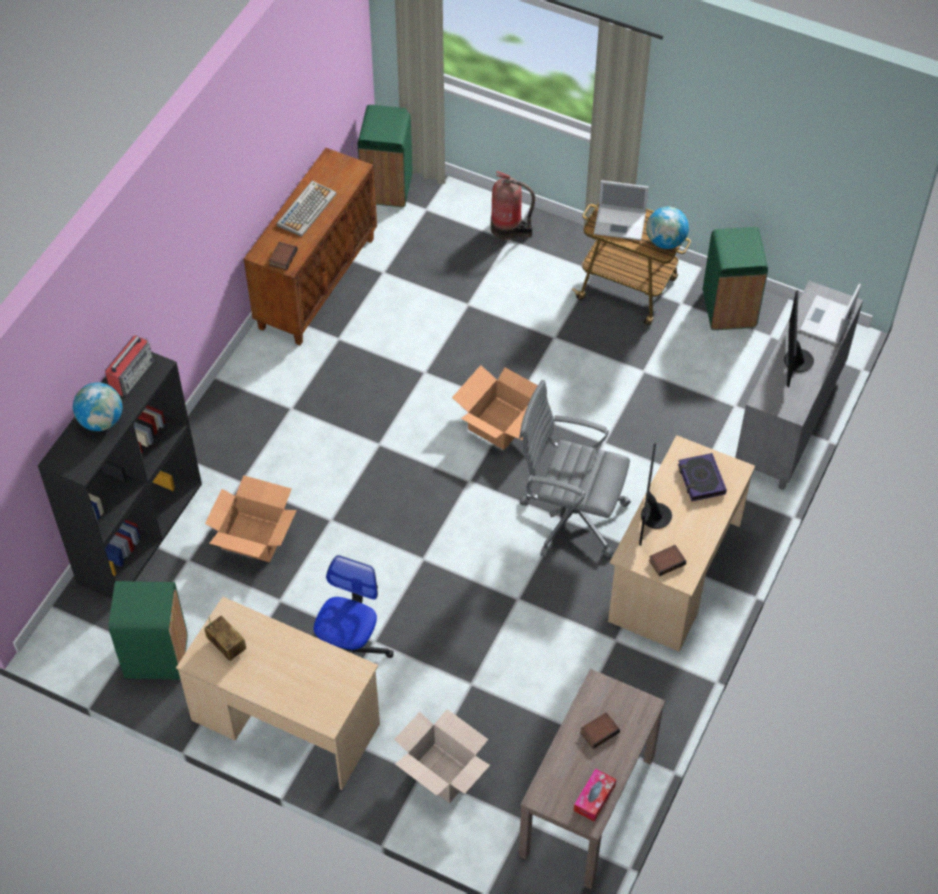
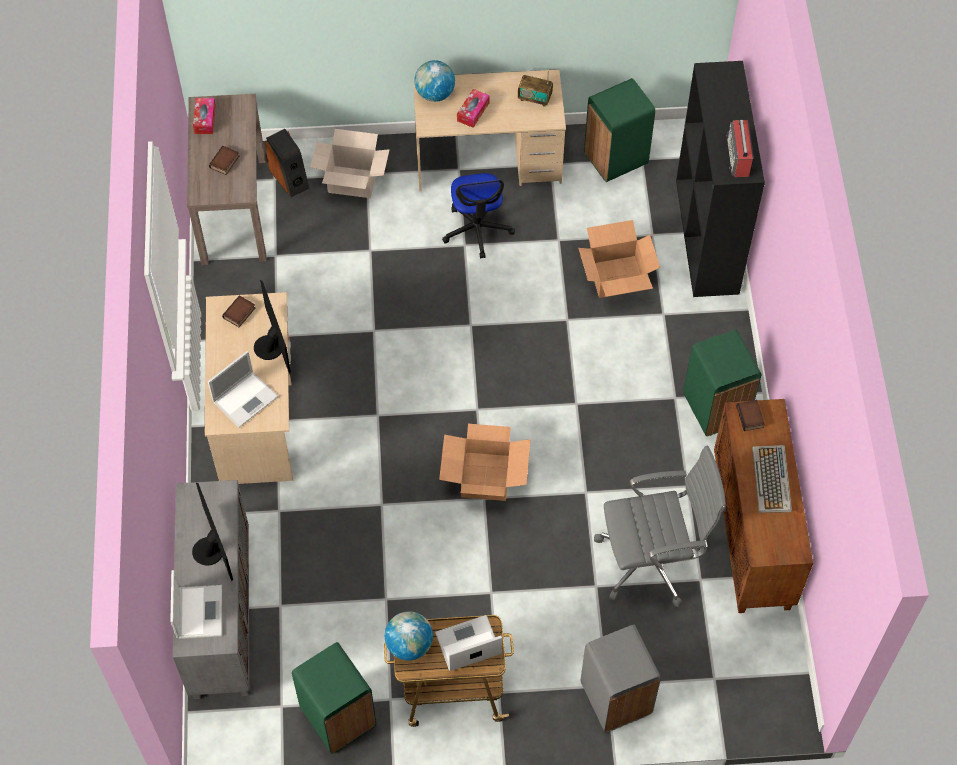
camera: 150 degrees right, 5 degrees up
(101, 421) = (727, 112): globe -> globe (435, 94)
(301, 662) = (473, 112): none -> tissue box
(387, 188) = (772, 684): green trash can -> green trash can (716, 407)
(506, 813) = (290, 178): none -> speaker
(508, 229) = (615, 699): fire extinguisher -> grey trash can
(570, 515) = (372, 421): grey office chair -> grey office chair (652, 560)
(701, 479) = (246, 398): book -> laptop

